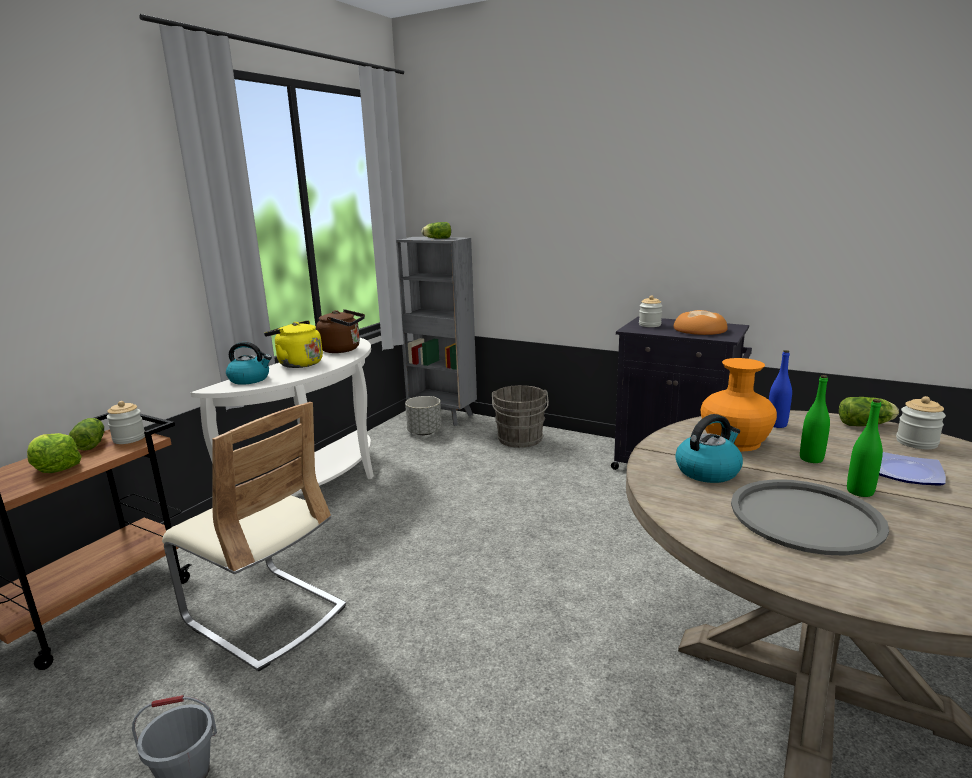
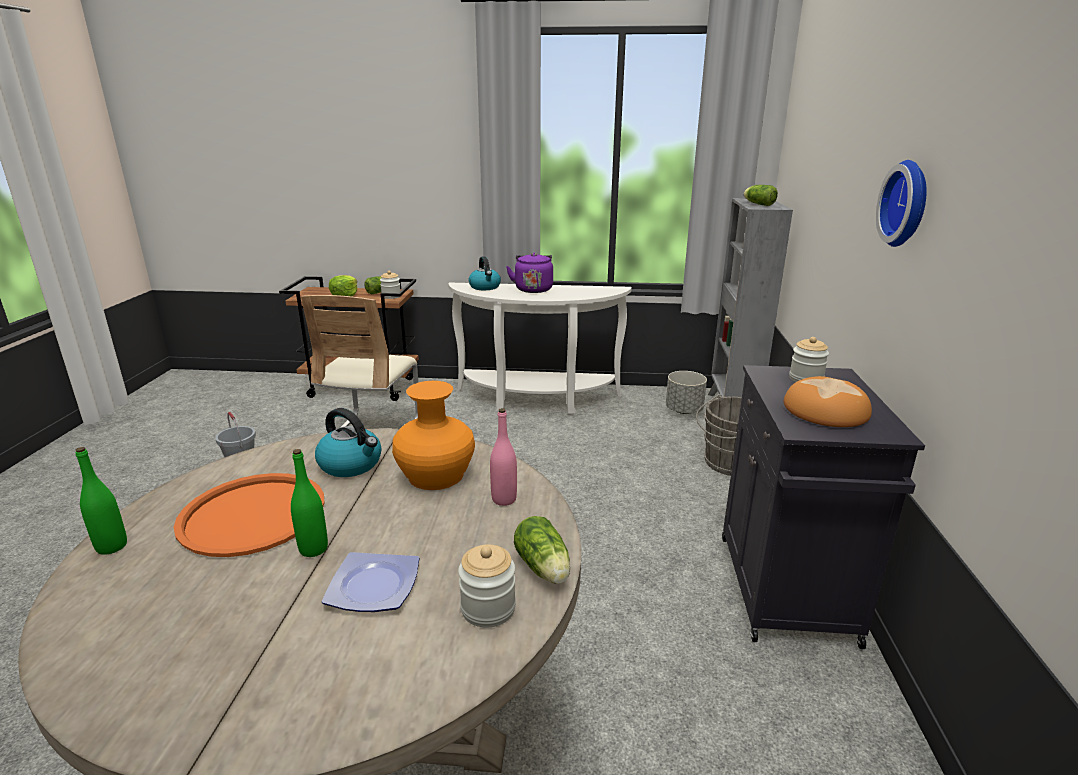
camera: 65 degrees right, 5 degrees up
(297, 364) = (533, 289): yellow kettle -> purple kettle
(343, 349) = (586, 291): brown kettle -> none
(658, 205) = (908, 204): none -> wall clock
(776, 424) = (504, 499): blue bottle -> pink bottle
(805, 517) = (253, 515): grey tray -> orange tray
(811, 459) = (399, 521): green bottle -> green bottle (112, 546)

